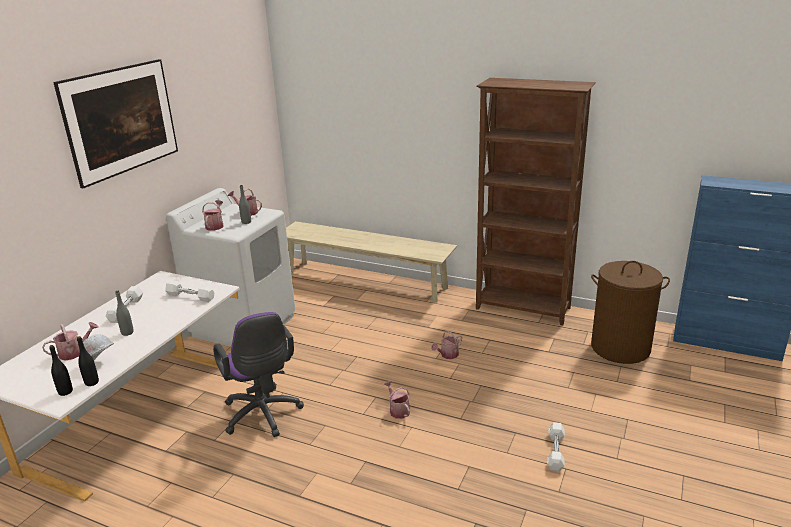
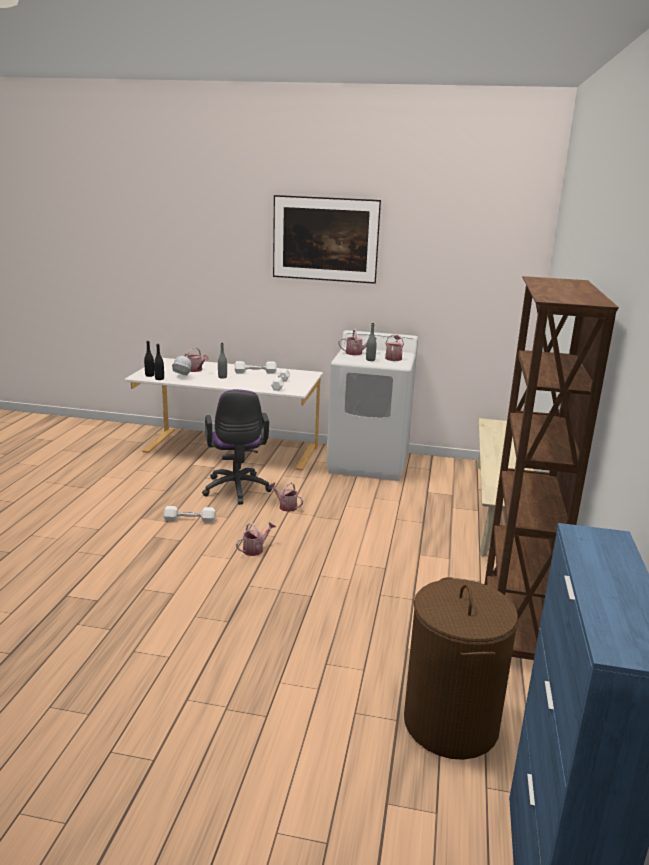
camera: 75 degrees right, 5 degrees down
(263, 416) = (236, 490): purple office chair -> purple office chair turned 60 degrees counterclockwise
(447, 355) = (364, 571): watering can -> watering can (285, 506)
(555, 451) = (197, 650): white dumbbell -> white dumbbell (189, 520)

